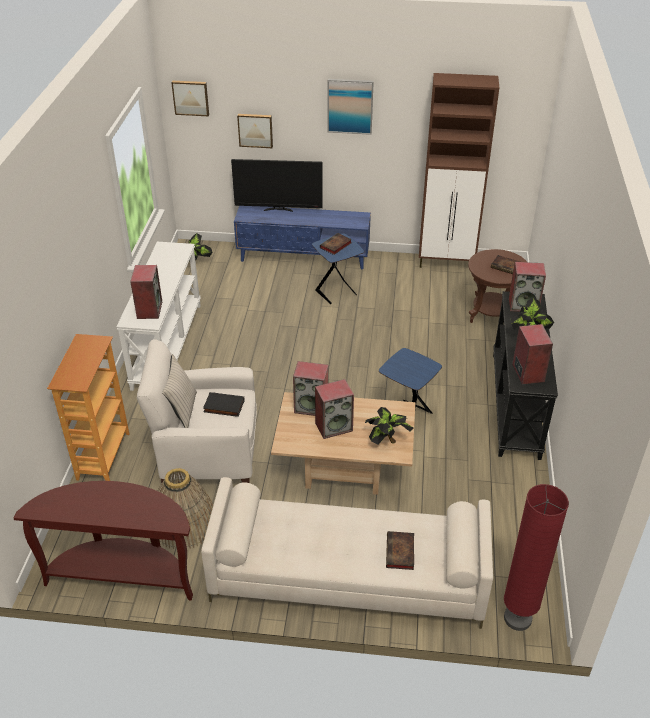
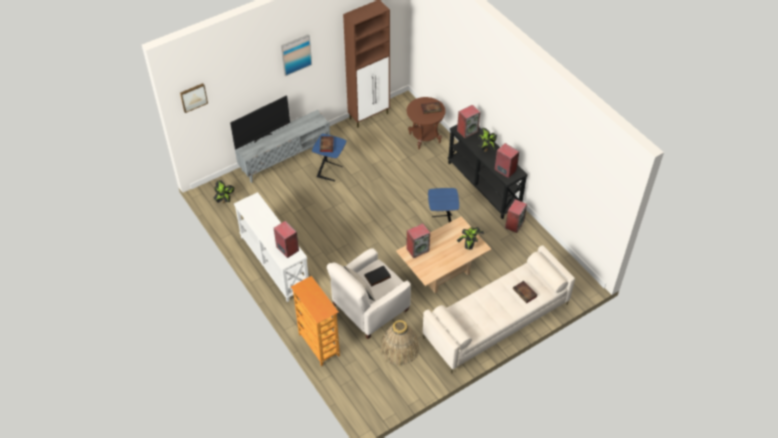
camera: 40 degrees left, 10 degrees up
(124, 574) = (400, 390): brown console table -> none
(255, 130) = (238, 96): picture -> none
(304, 257) = (285, 158): blue tv stand -> grey tv stand
(334, 426) = (439, 253): speaker -> speaker (514, 224)
(517, 618) = (576, 290): red floor lamp -> none

